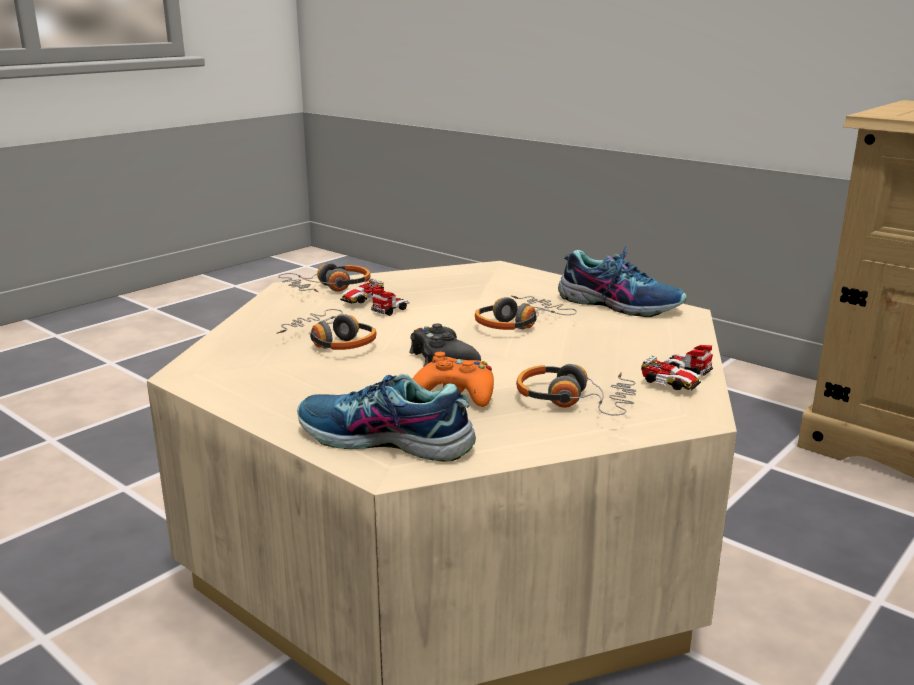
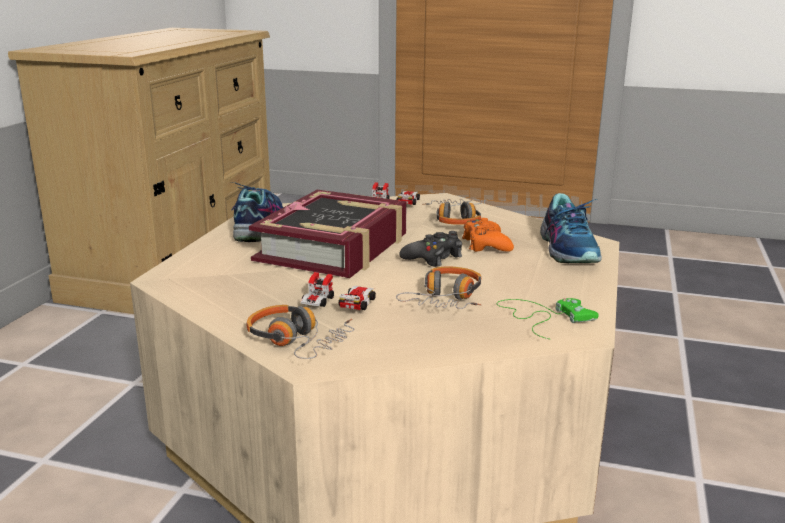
camera: 115 degrees left, 0 degrees up
(239, 368) = (543, 317): none -> green game controller
(374, 306) = (338, 304): toy car -> toy car turned 90 degrees counterclockwise
(519, 323) = (334, 247): headphones -> book

